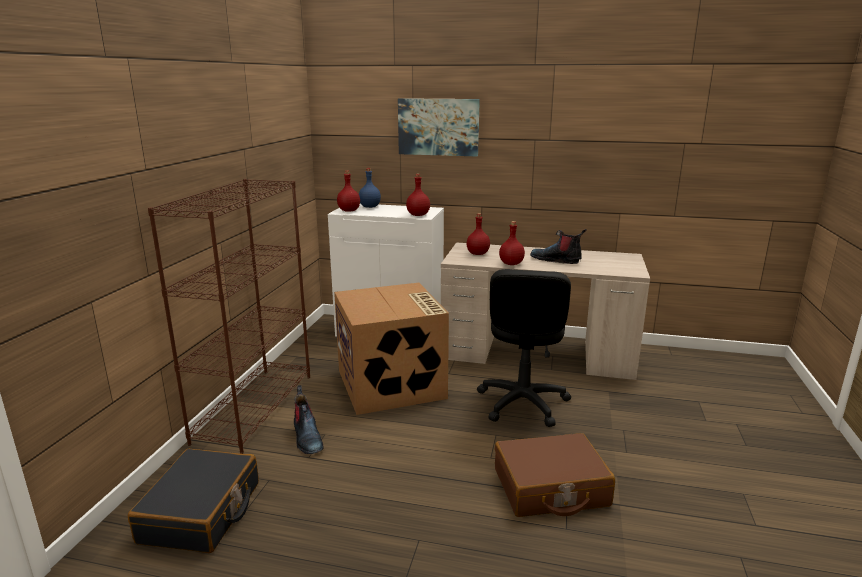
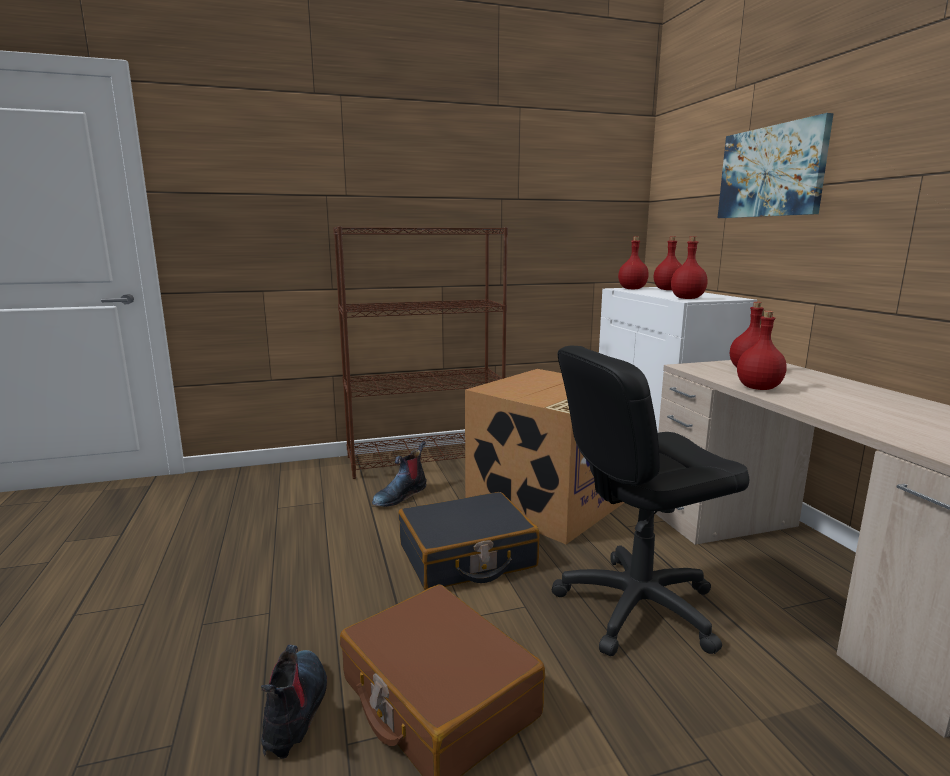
camera: 60 degrees right, 5 degrees down
(201, 512) = (264, 493): black suitcase -> black suitcase (467, 557)
(369, 207) = (668, 290): blue bottle -> red bottle
(556, 260) = (861, 406): boot -> boot (296, 709)

